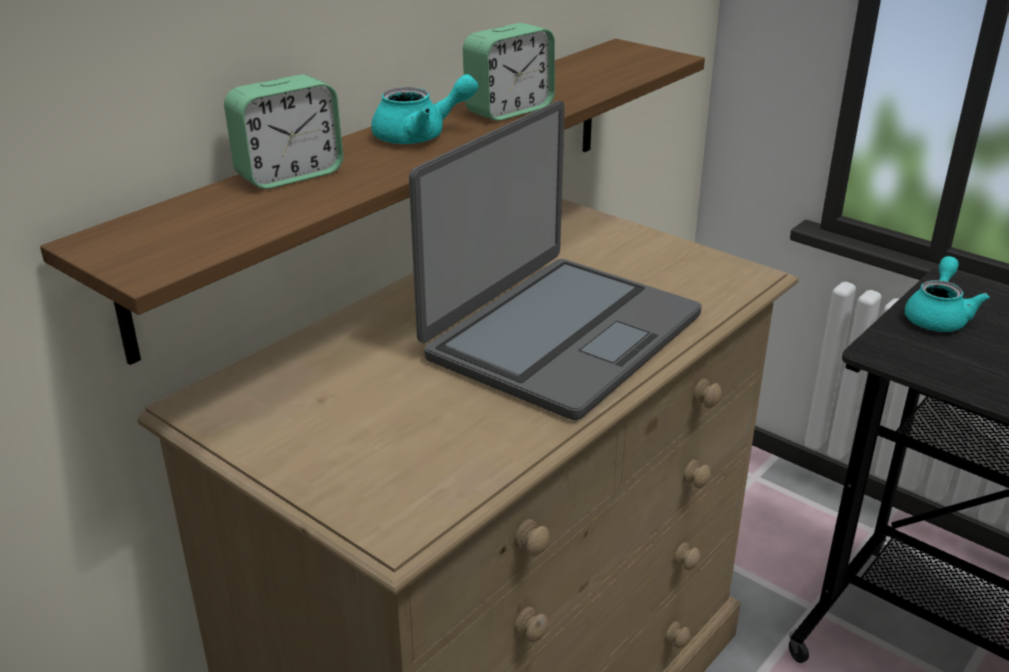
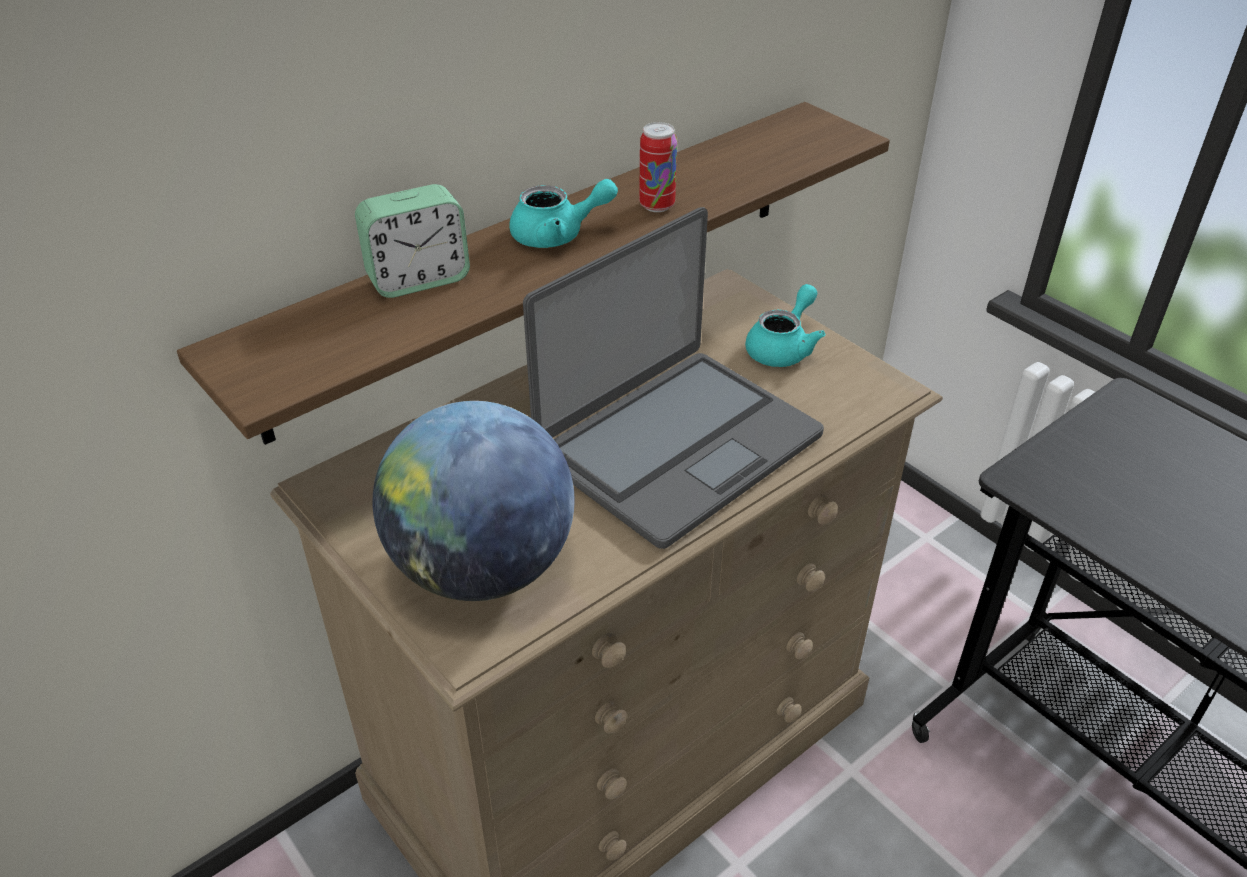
camera: 10 degrees right, 10 degrees up
(392, 457) = (482, 568): none -> globe
(509, 110) = (657, 205): alarm clock -> can
(938, 316) = (1097, 441): turquoise teapot -> turquoise teapot (783, 348)

